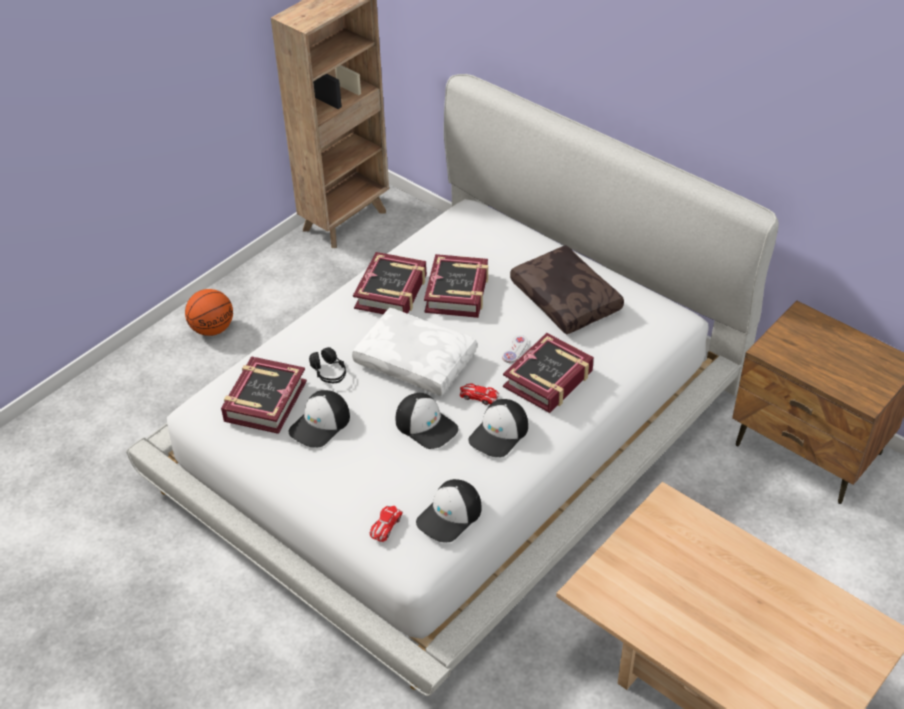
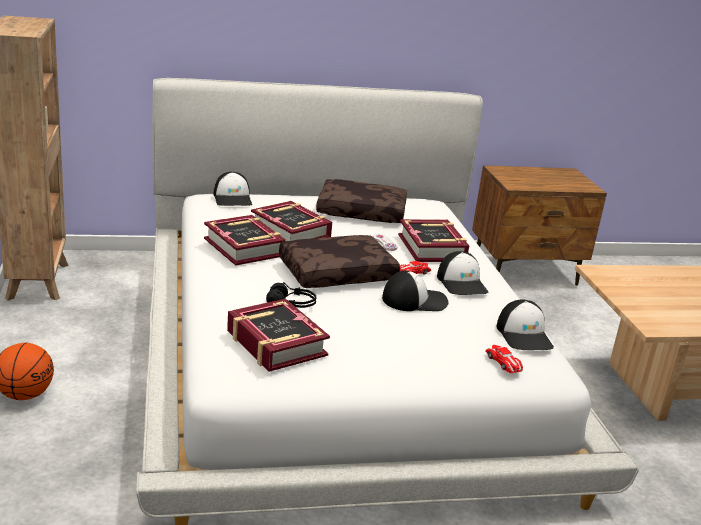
camera: 55 degrees left, 20 degrees down
(320, 424) = (346, 335): cap -> cap (233, 198)
(417, 360) = (337, 272): white pillow -> brown pillow

